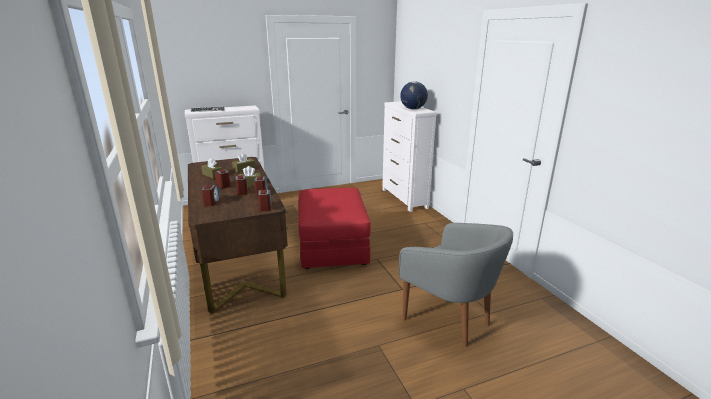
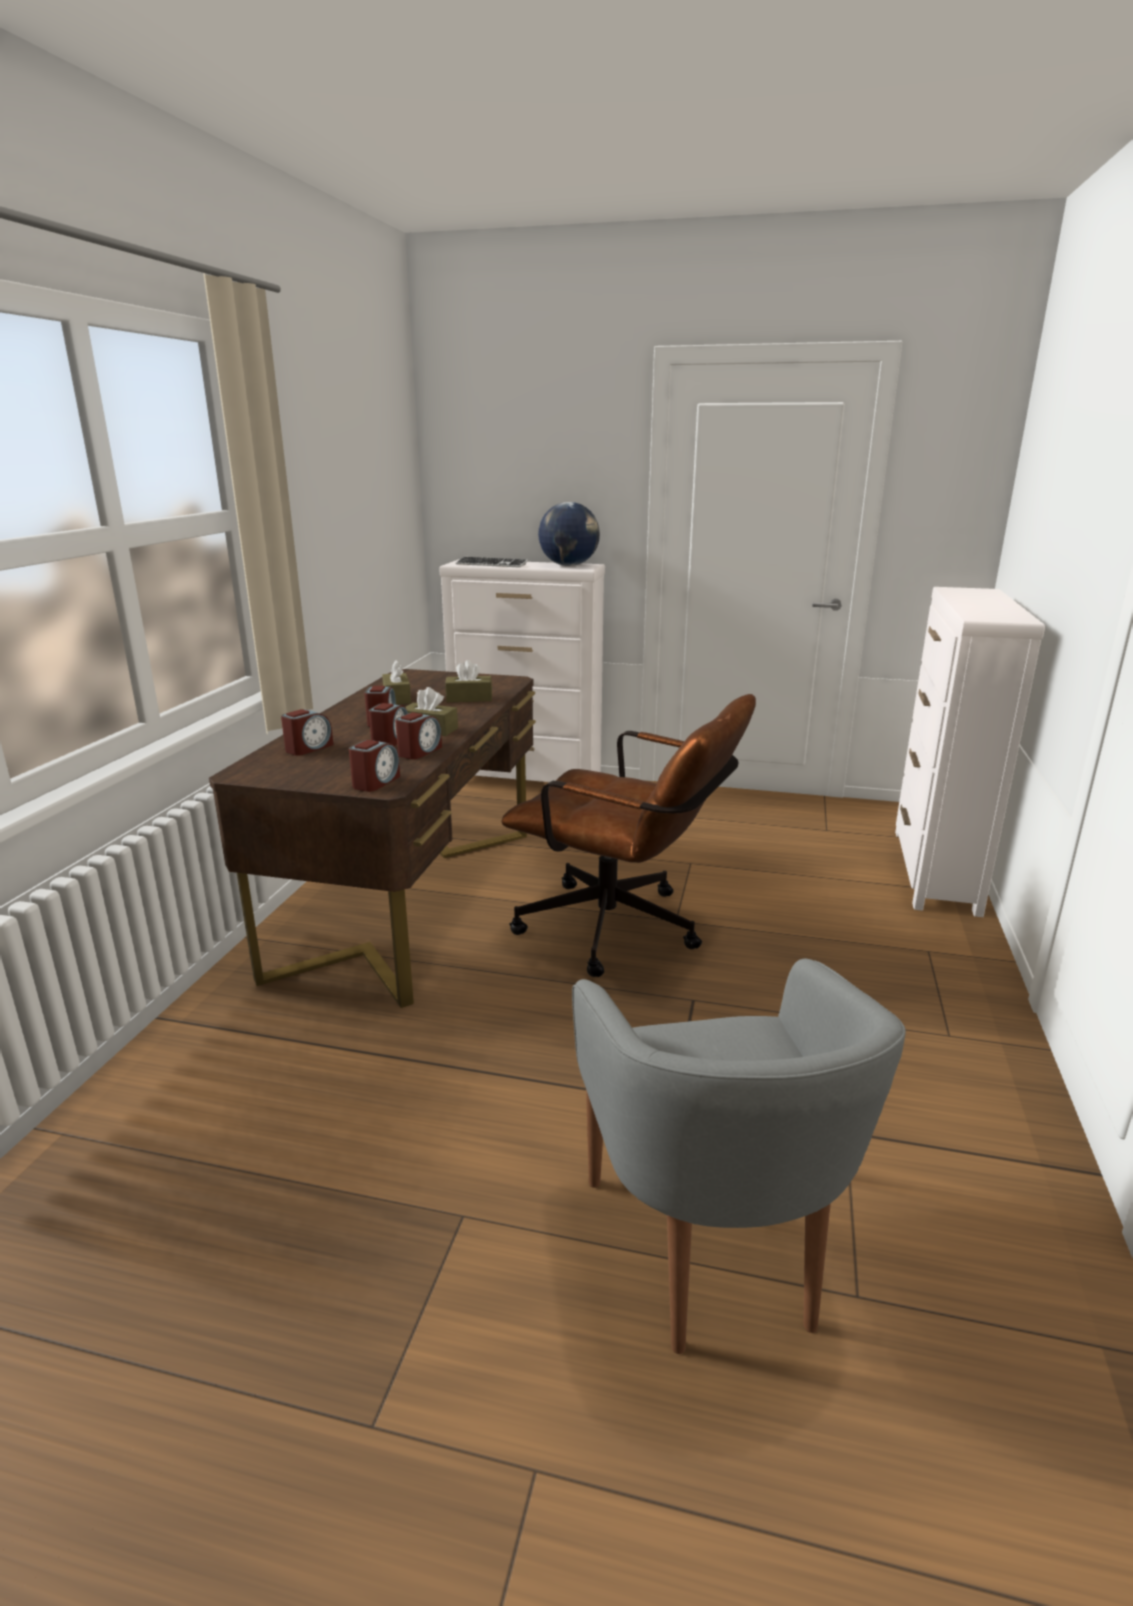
camera: 35 degrees right, 0 degrees up
(333, 246) = (624, 931): red ottoman -> brown office chair
(413, 109) = (980, 610): globe -> globe (569, 565)

